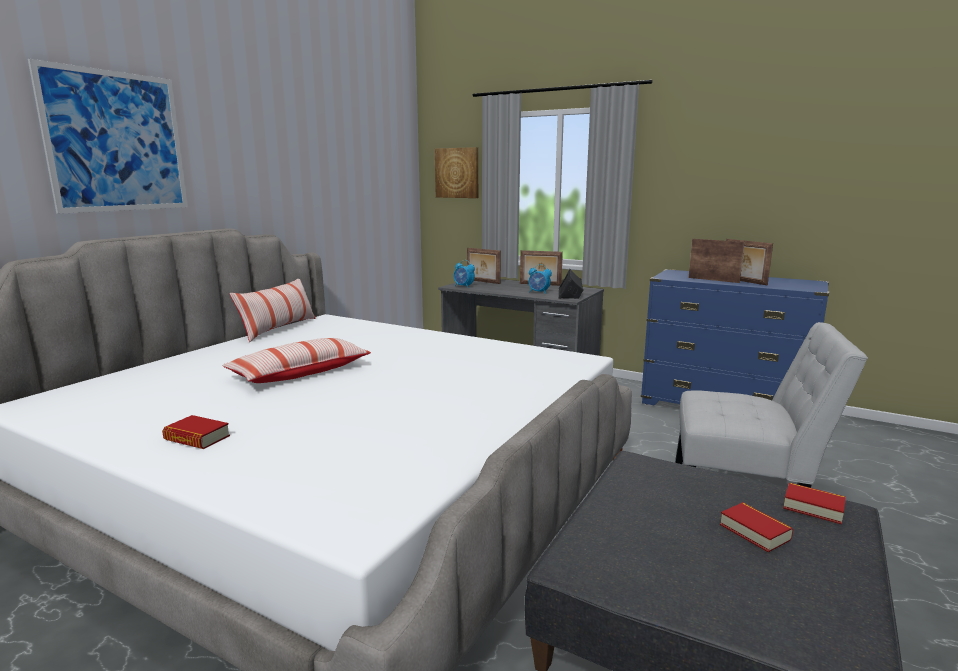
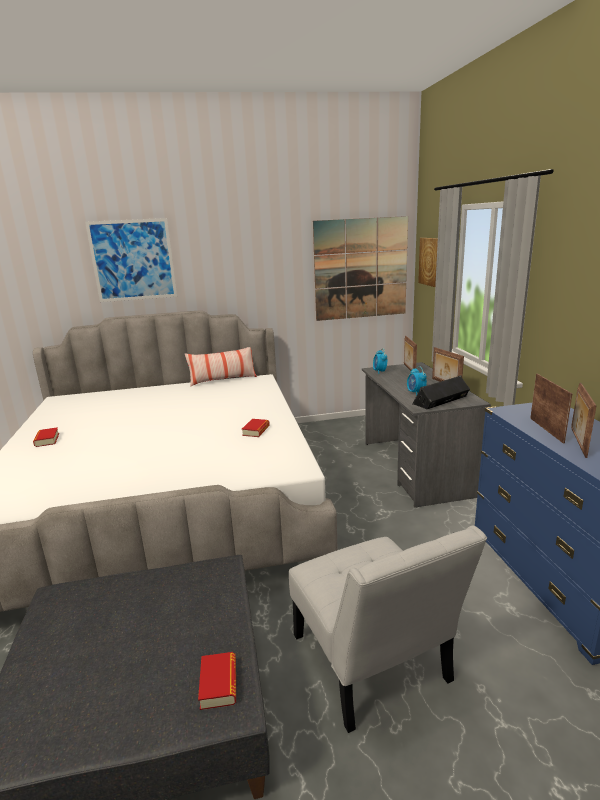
camera: 50 degrees right, 5 degrees up
(300, 373) = (155, 417): pillow -> none
(380, 180) = (360, 269): none -> picture
(754, 532) = (148, 661): book -> book (256, 431)

